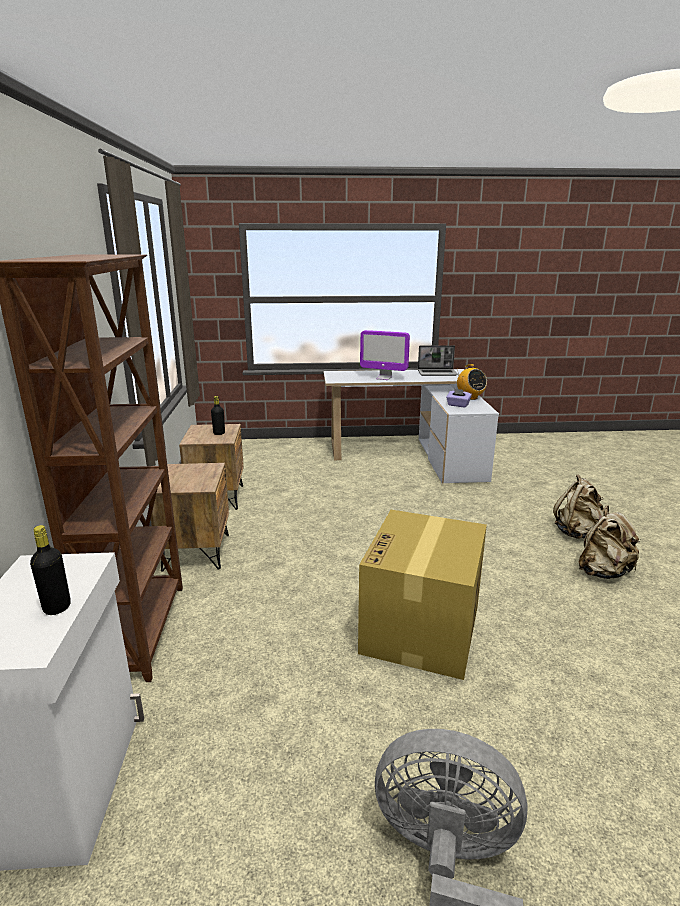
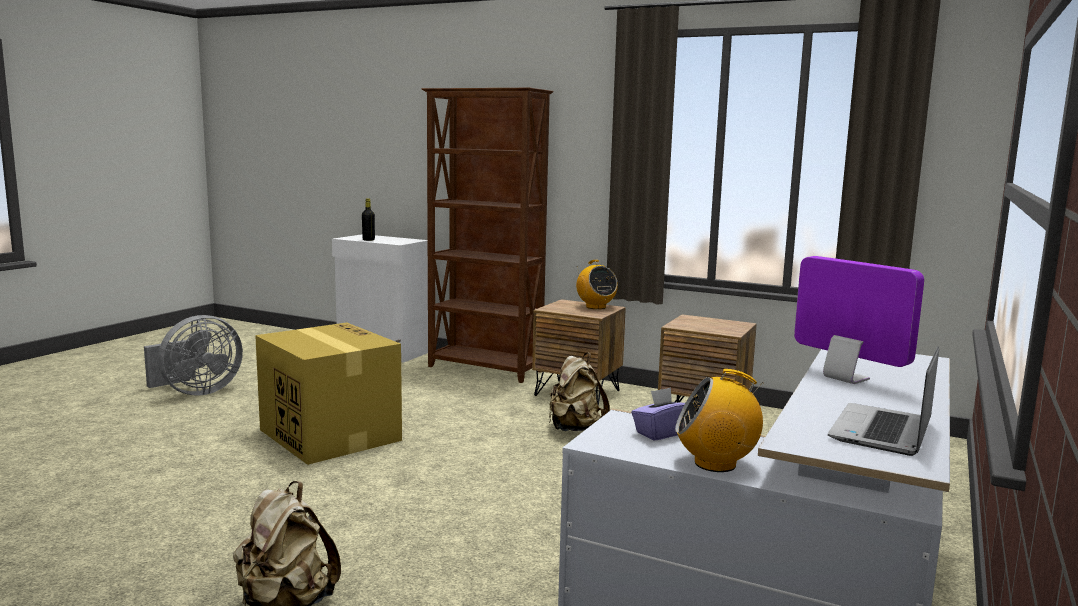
camera: 120 degrees right, 10 degrees down
(178, 472) = (595, 307): none -> radio
(219, 433) = (705, 326): black bottle -> none
(383, 378) = (846, 378): monitor -> monitor turned 90 degrees clockwise
(603, 572) = (199, 561): beige backpack -> beige backpack (575, 429)

